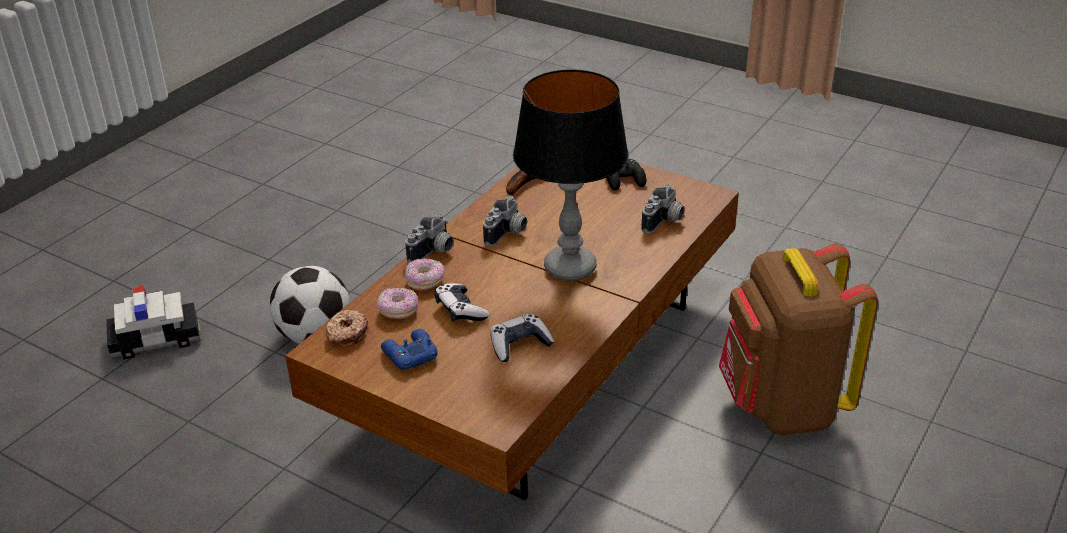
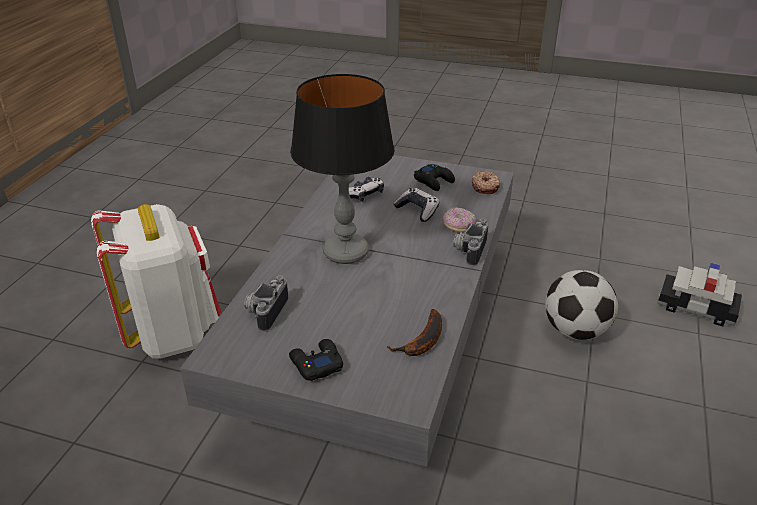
camera: 165 degrees right, 0 degrees up
(156, 339) = (695, 307): toy car -> toy car turned 60 degrees clockwise
(398, 311) = (462, 204): donut -> none
(409, 354) = (434, 181): blue game controller -> black game controller
(508, 234) = (414, 277): camera -> none
(534, 363) = (379, 336): brown coffee table -> grey coffee table
(781, 406) = (172, 332): brown backpack -> white backpack

